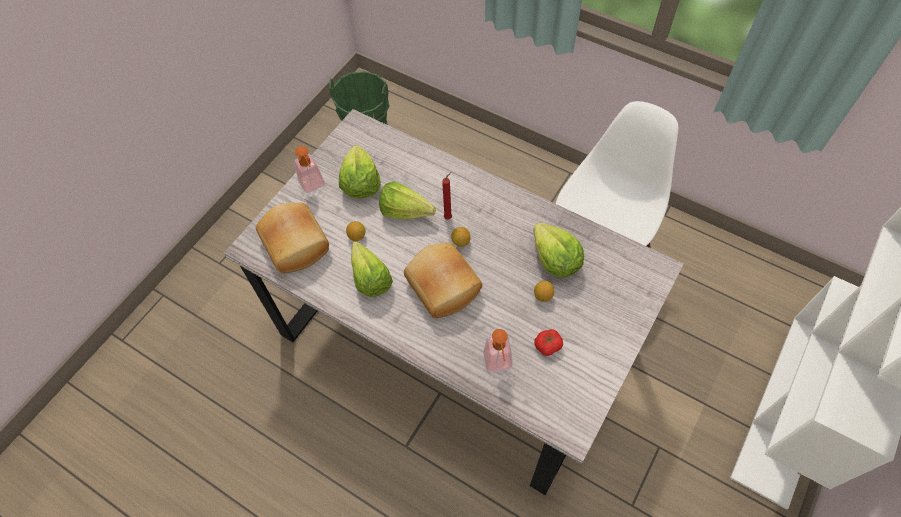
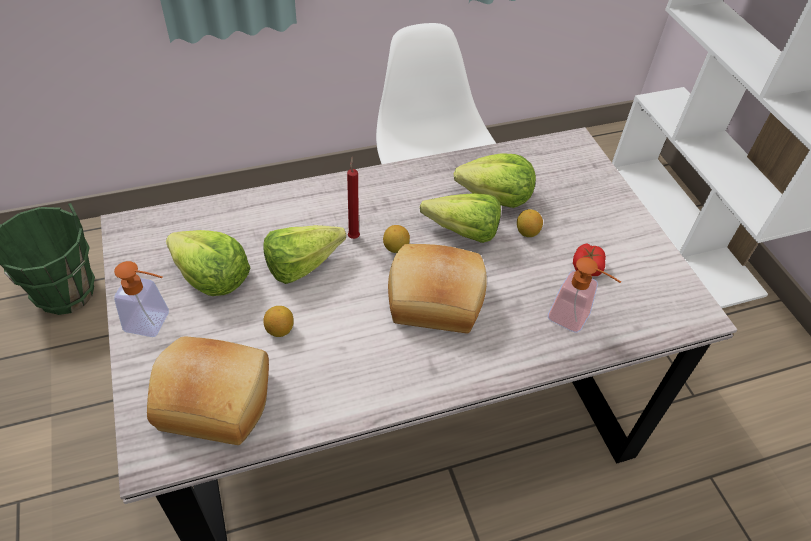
camera: 55 degrees left, 10 degrees down
(370, 274) = (346, 353): lettuce -> lettuce (457, 230)

